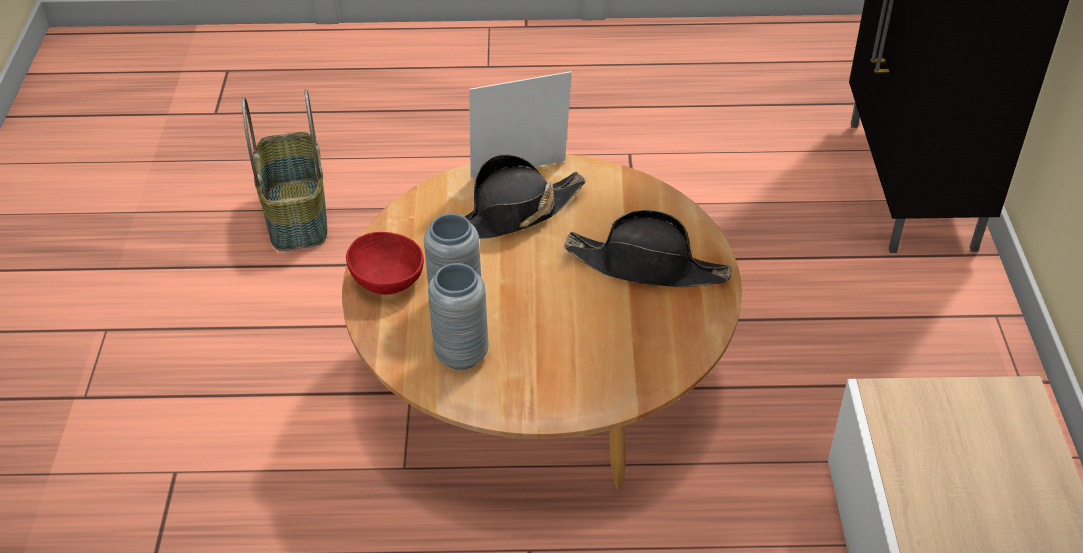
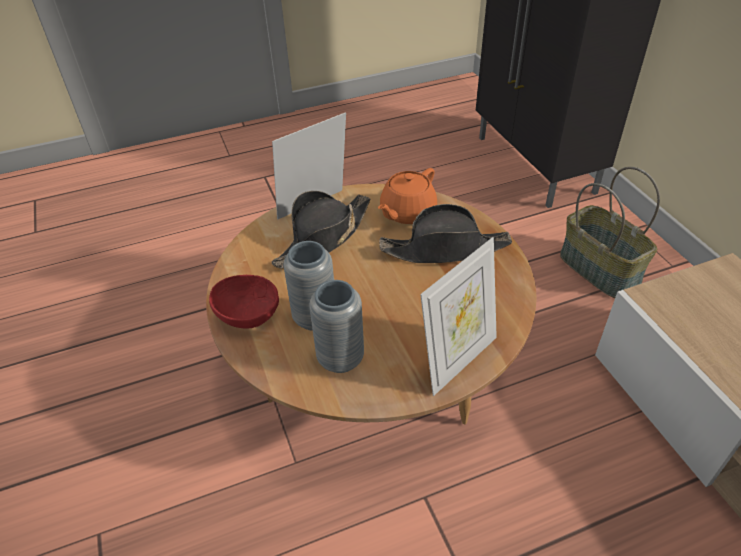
camera: 20 degrees left, 0 degrees up
(298, 215) = (130, 289): basket -> basket (600, 269)
(586, 393) = (457, 360): none -> picture frame
(627, 209) = (407, 212): none -> orange teapot

